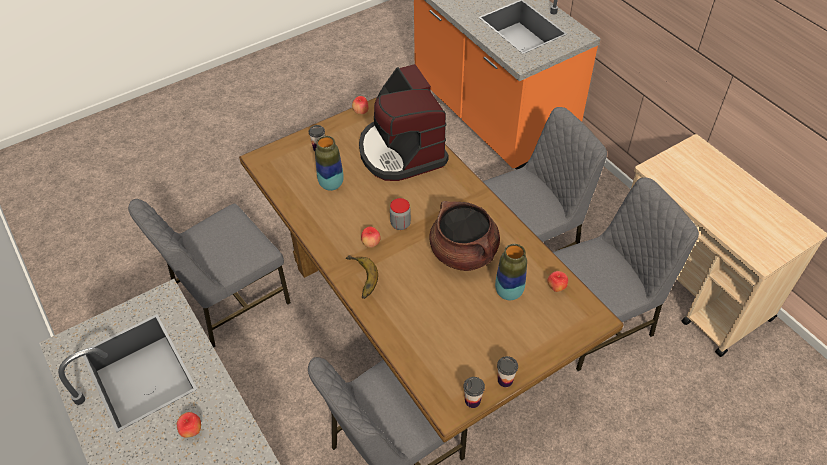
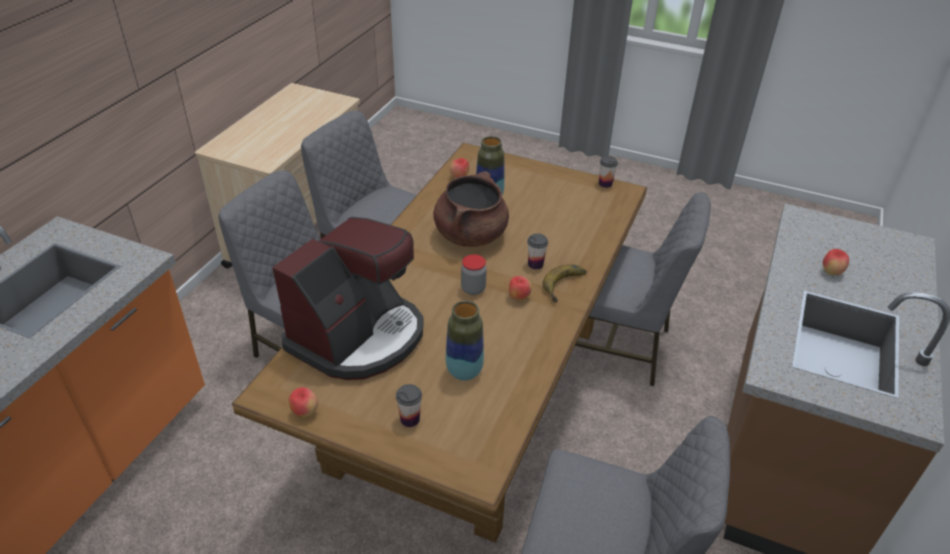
camera: 125 degrees left, 10 degrees down
(505, 380) = (571, 175): cup -> cup (535, 264)

